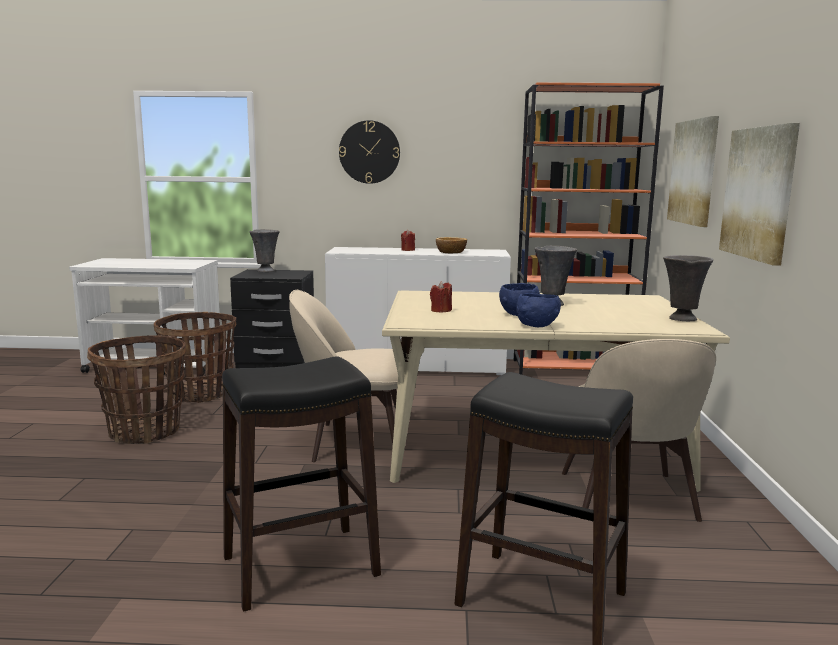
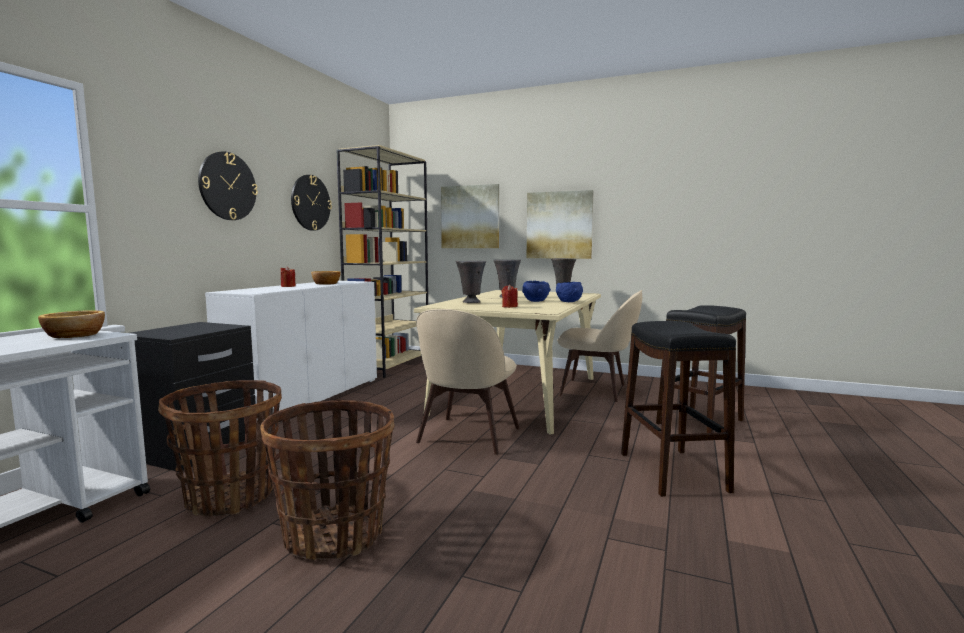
camera: 70 degrees left, 5 degrees down
(185, 264) = (76, 335): none -> bowl
(266, 271) = (158, 330): grey vase -> grey vase (470, 302)
(479, 159) = (310, 202): none -> wall clock
(573, 369) = (389, 365): orange bookcase -> beige bookcase

